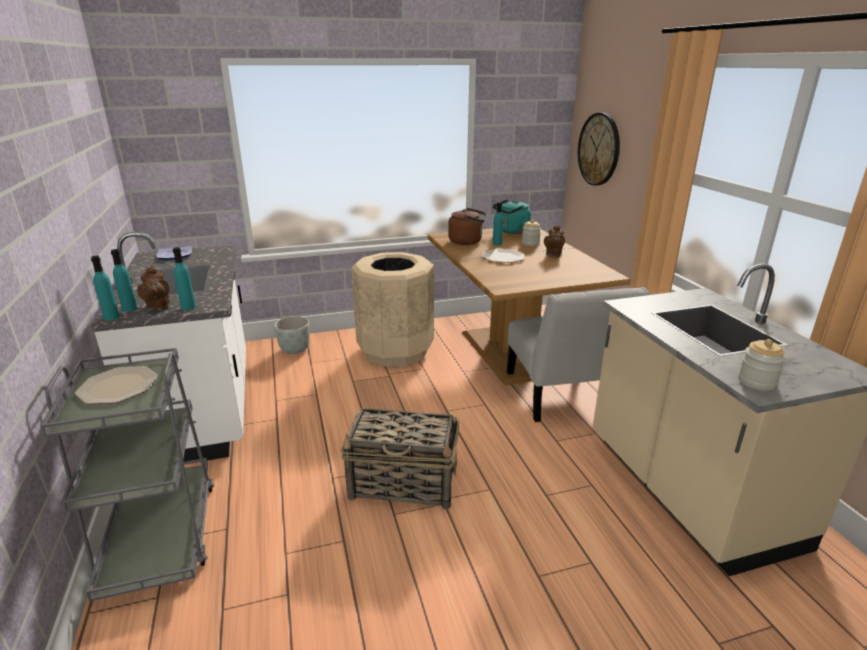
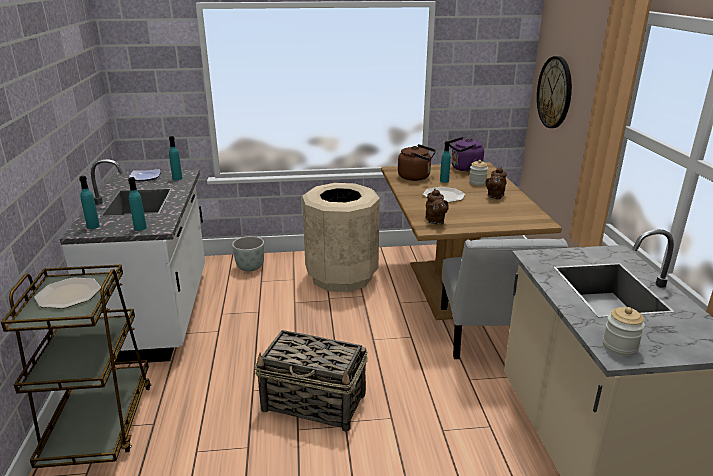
camera: 10 degrees right, 0 degrees up
(111, 317) = (77, 233): turquoise bottle -> turquoise bottle (177, 178)
(158, 307) = (116, 226): brown teapot -> brown teapot (435, 221)
(161, 536) = (100, 423): grey cart -> brown cart
(511, 231) = (464, 168): turquoise kettle -> purple kettle

